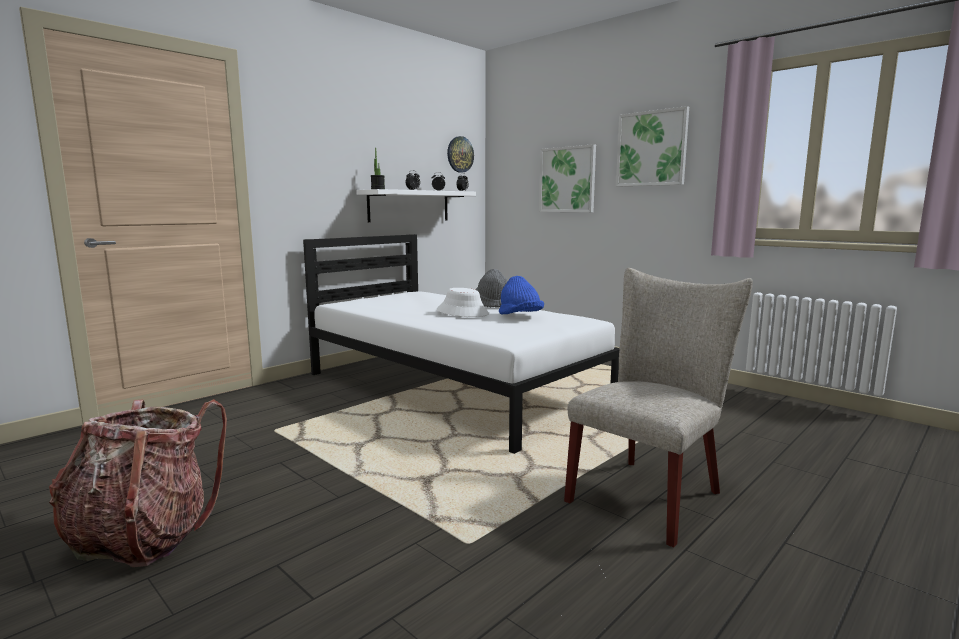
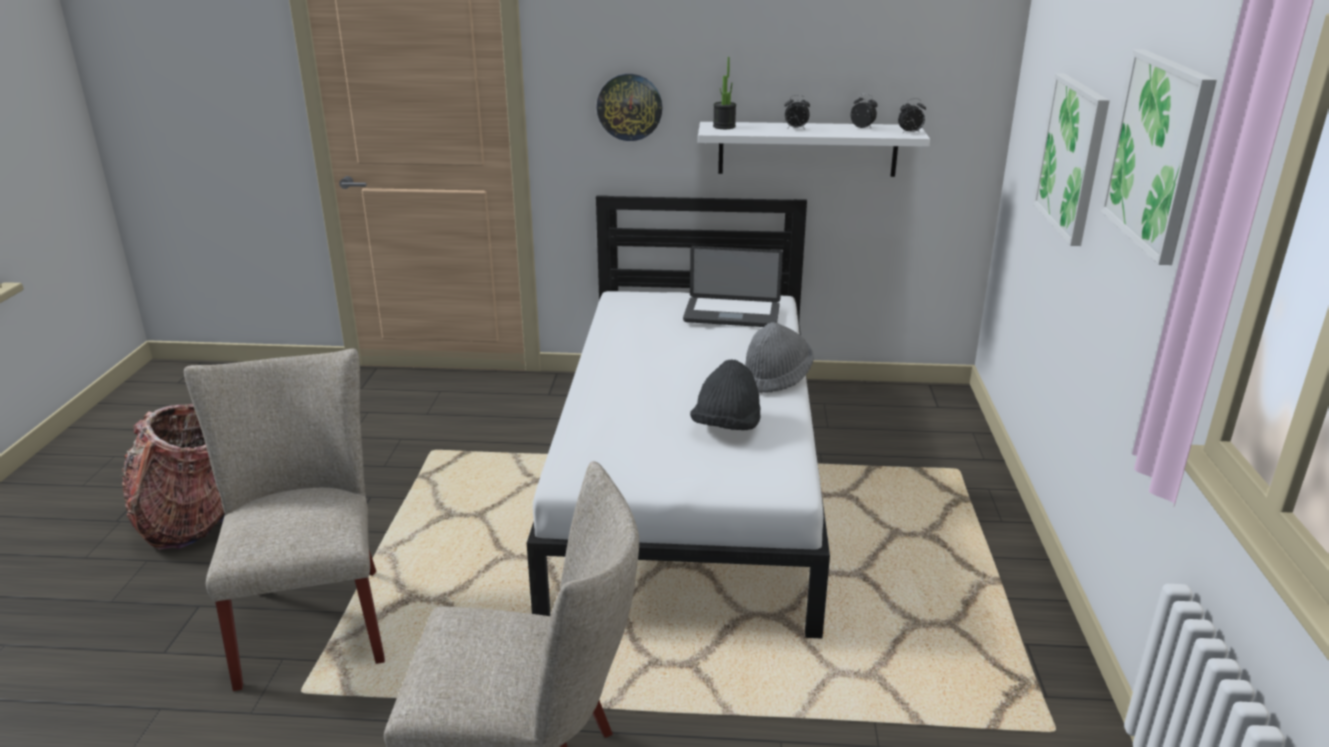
camera: 50 degrees right, 15 degrees up
(386, 518) = (313, 617): none -> beige chair
(415, 296) = (732, 314): none -> laptop
(460, 154) = (945, 51): wall clock -> wall clock (629, 107)
(463, 312) = (686, 383): white hat -> none
(520, 317) = (726, 427): blue hat -> black hat

